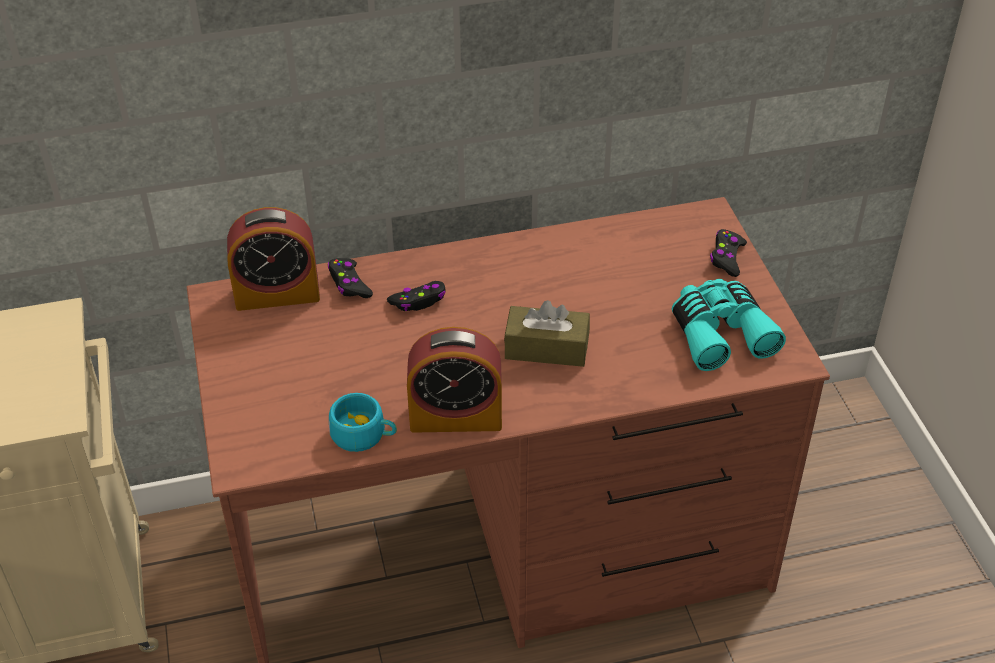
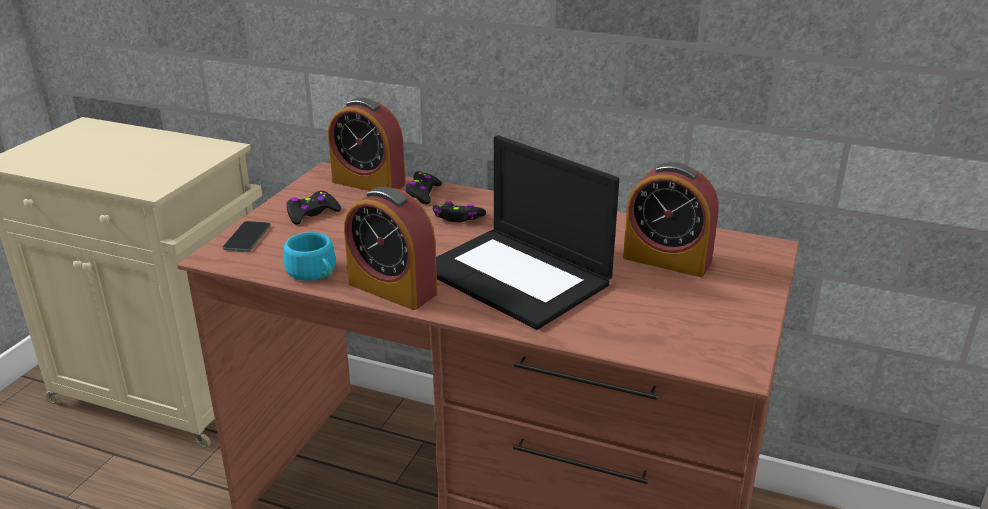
camera: 35 degrees right, 15 degrees down
(242, 425) = (247, 237): none -> phone
(546, 348) = (518, 277): brown tissue box -> laptop
(645, 268) = (667, 260): none -> alarm clock
(720, 333) = (686, 323): turquoise binoculars -> none
(727, 258) = (754, 278): black game controller -> black game controller (312, 214)

